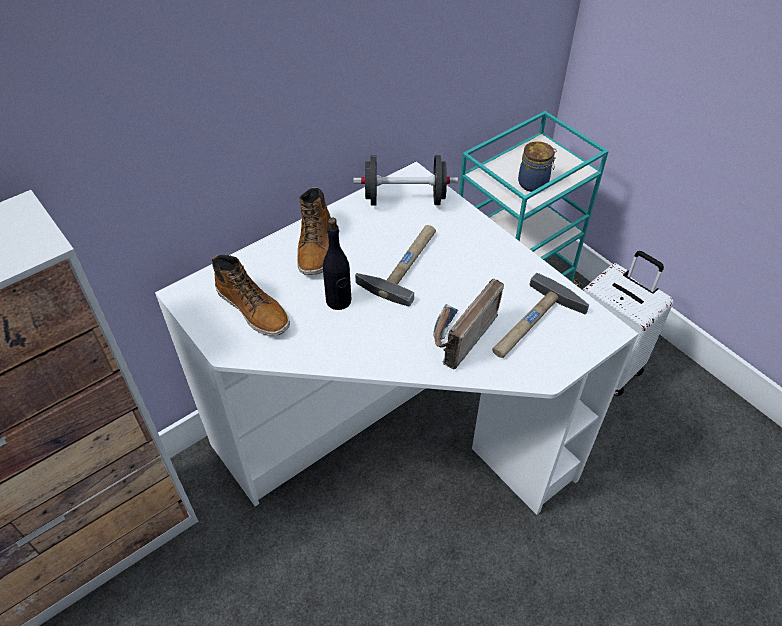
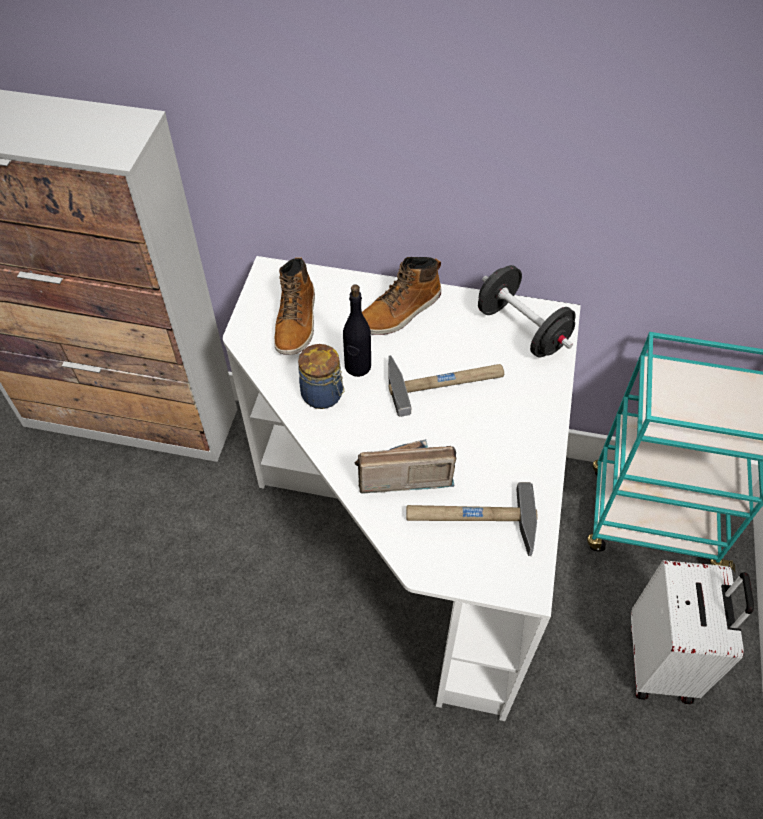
camera: 50 degrees right, 5 degrees up
(534, 183) = (700, 417): jar -> jar (323, 395)

